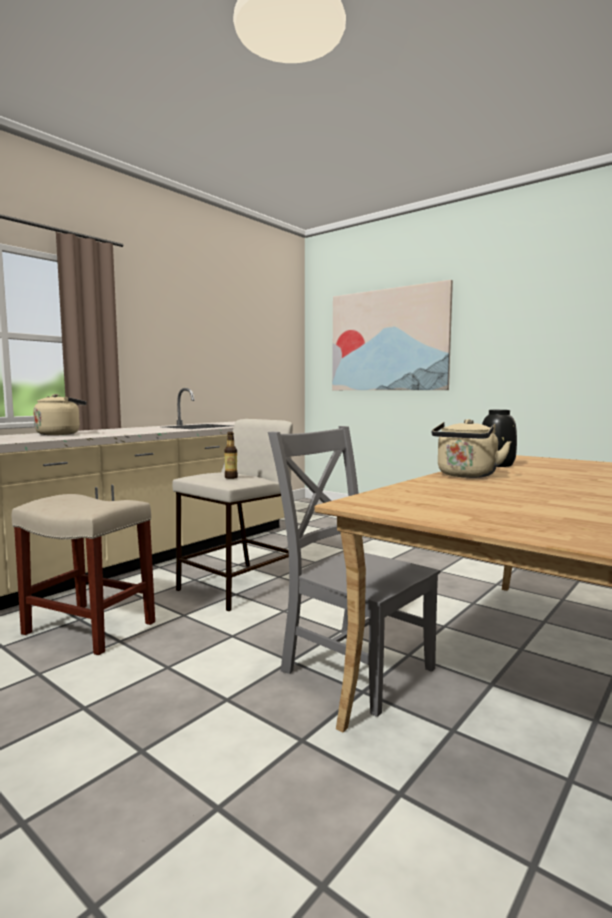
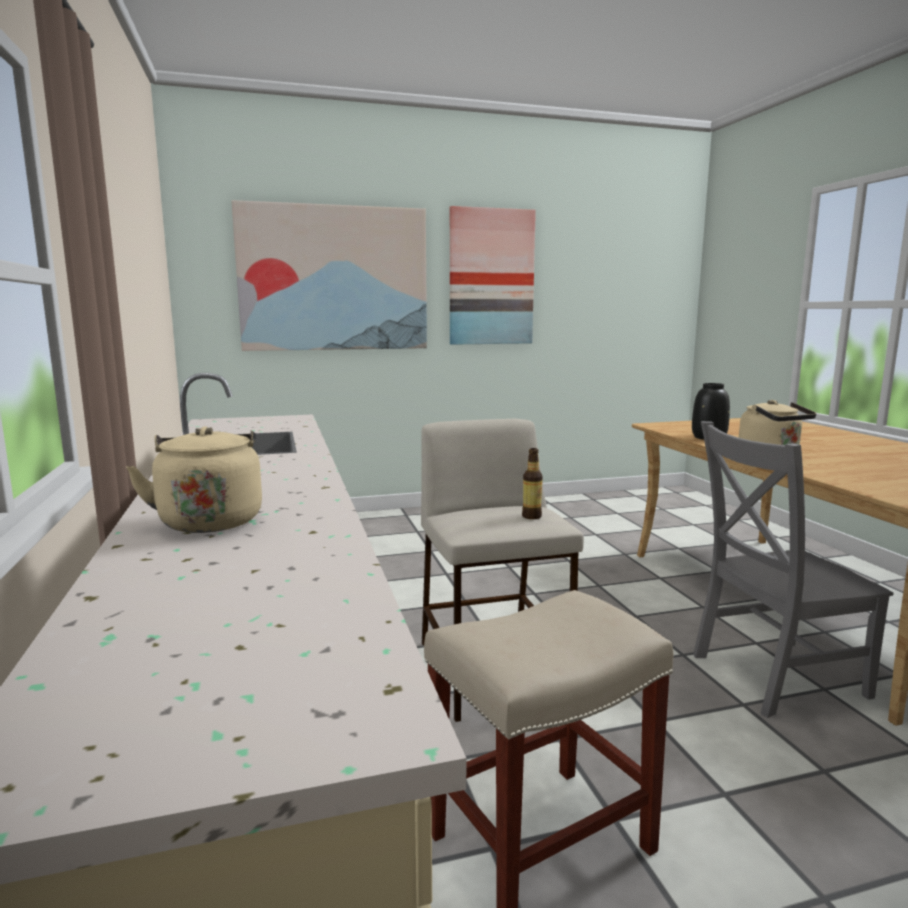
camera: 55 degrees left, 5 degrees up
(508, 328) = (491, 277): none -> picture

